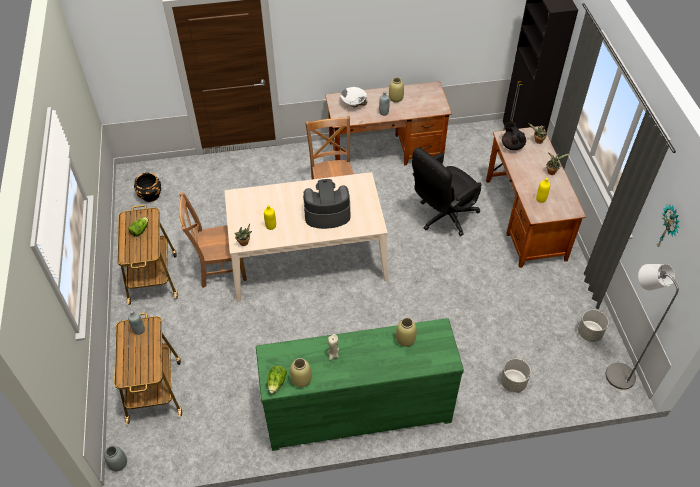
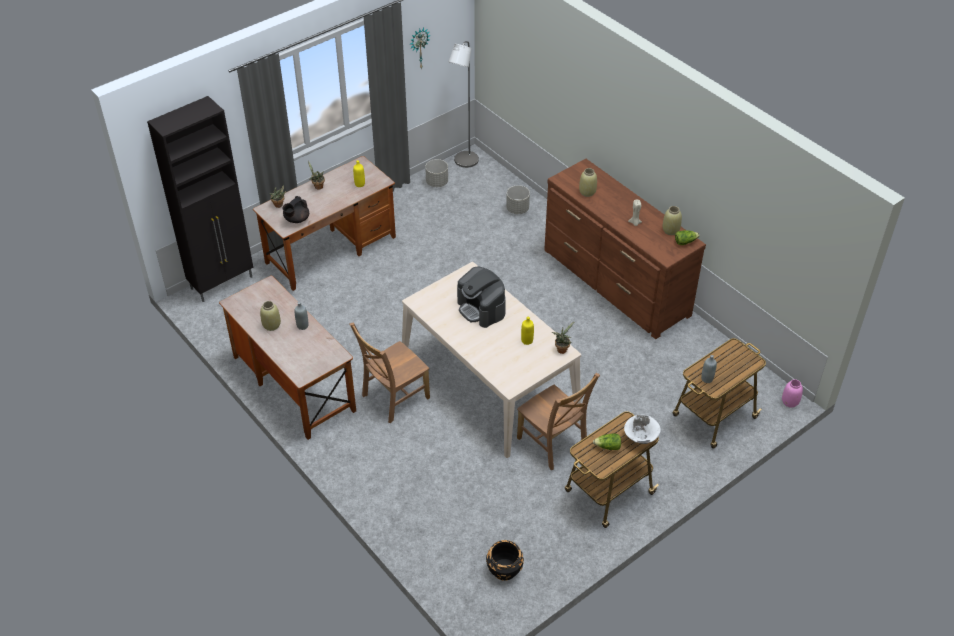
camera: 120 degrees left, 5 degrees down
(118, 464) = (790, 402): grey vase -> pink vase
(354, 104) = (302, 356): white bowl -> white bowl (640, 438)
(357, 410) = (615, 283): green dresser -> brown dresser
(443, 217) = (366, 305): black office chair -> none

